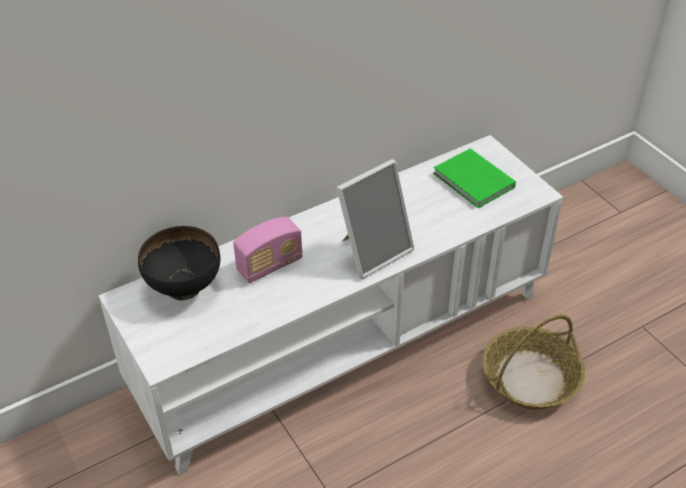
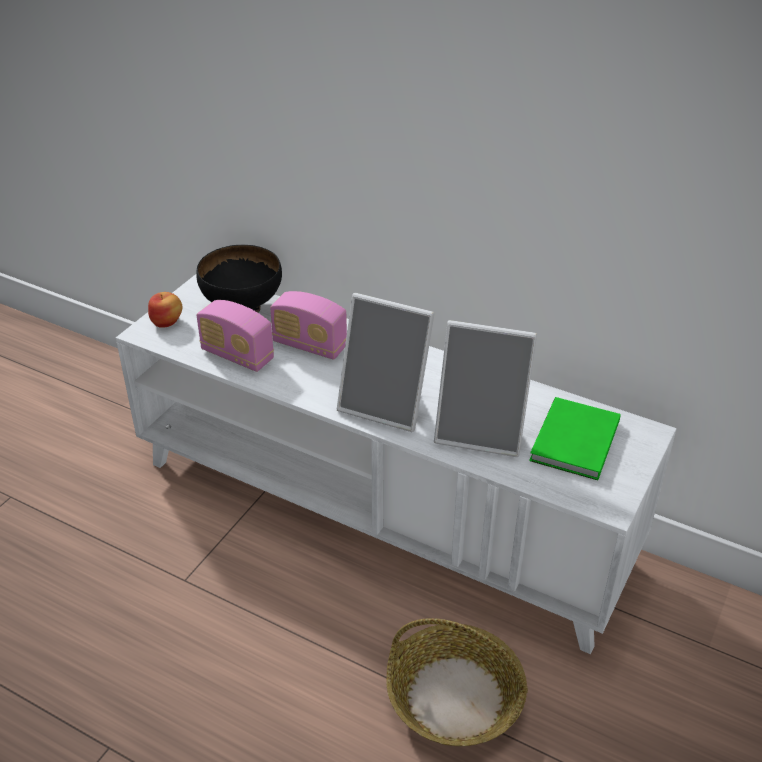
camera: 60 degrees right, 5 degrees down
(159, 342) = (167, 322): none -> apple
(247, 312) = (237, 355): none -> radio
(434, 216) = (481, 431): none -> picture frame

